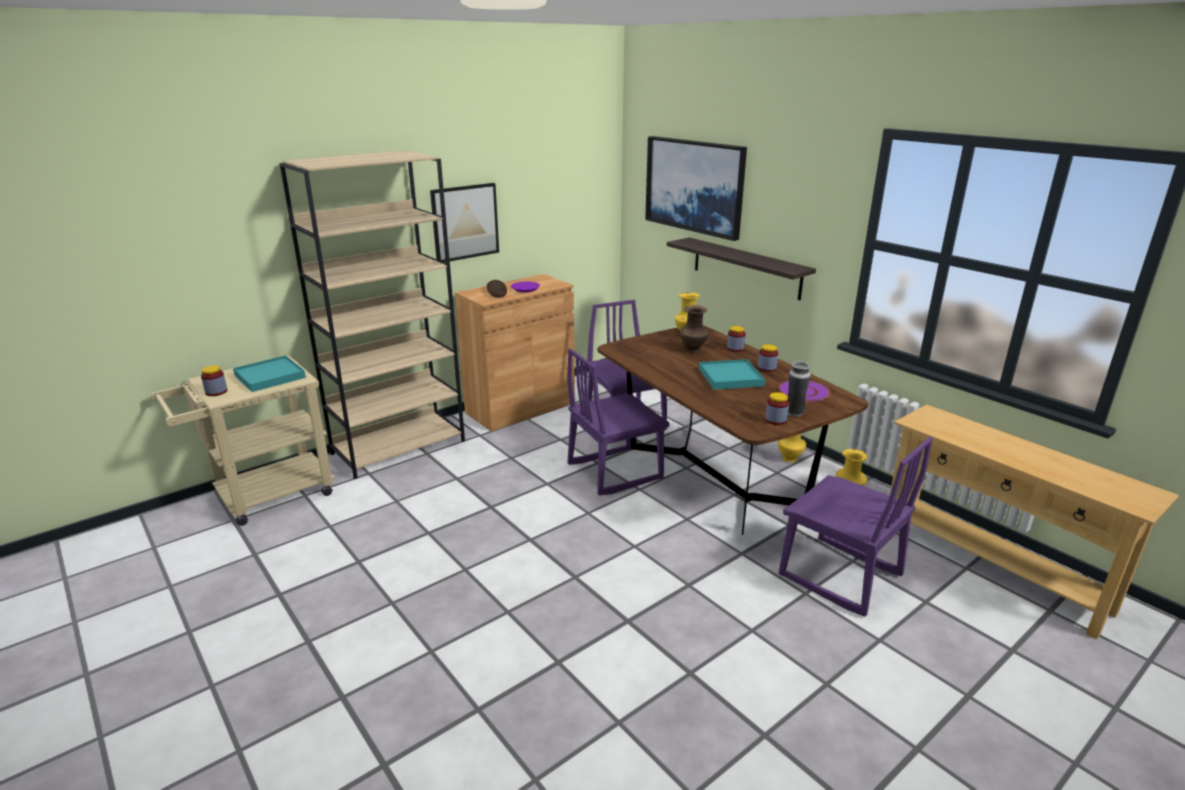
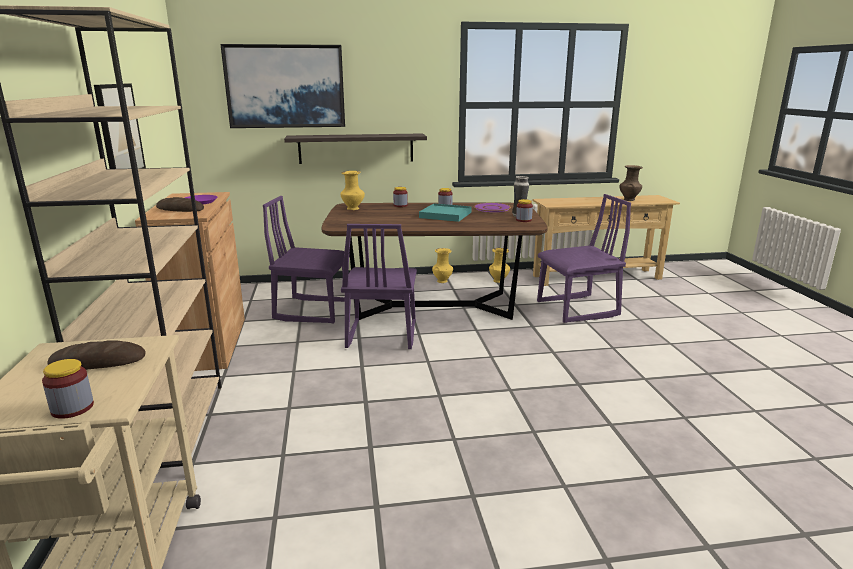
camera: 60 degrees left, 5 degrees down
(270, 376) = (98, 362): turquoise tray -> bread
(693, 350) = (383, 213): brown vase -> brown vase (629, 199)

